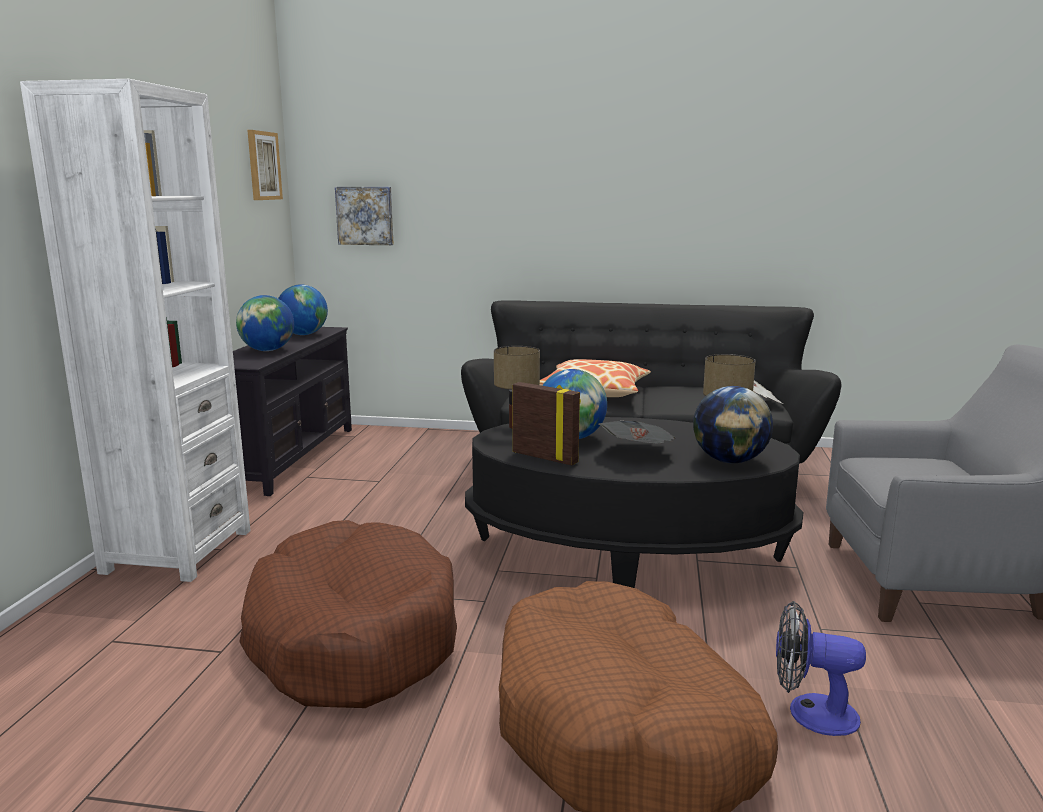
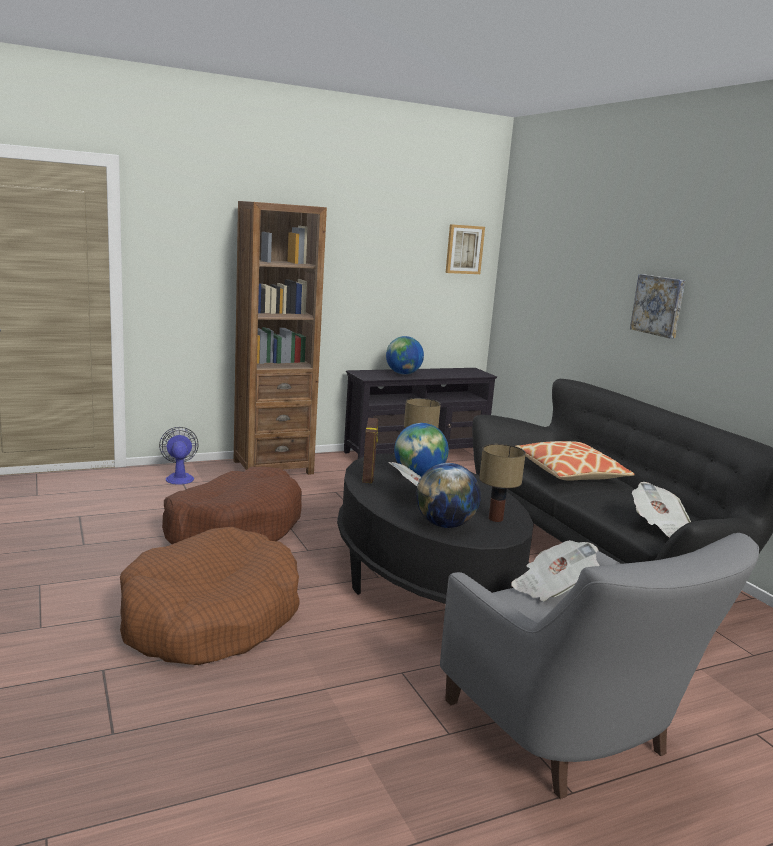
camera: 55 degrees right, 0 degrees up
(178, 551) = (273, 467): white bookcase -> brown bookcase
(303, 334) = (455, 372): globe -> none
(365, 215) = (528, 294): picture -> picture (659, 305)
(810, 713) = (280, 678): fan -> fan (179, 477)
(892, 463) = (552, 589): none -> newspaper

